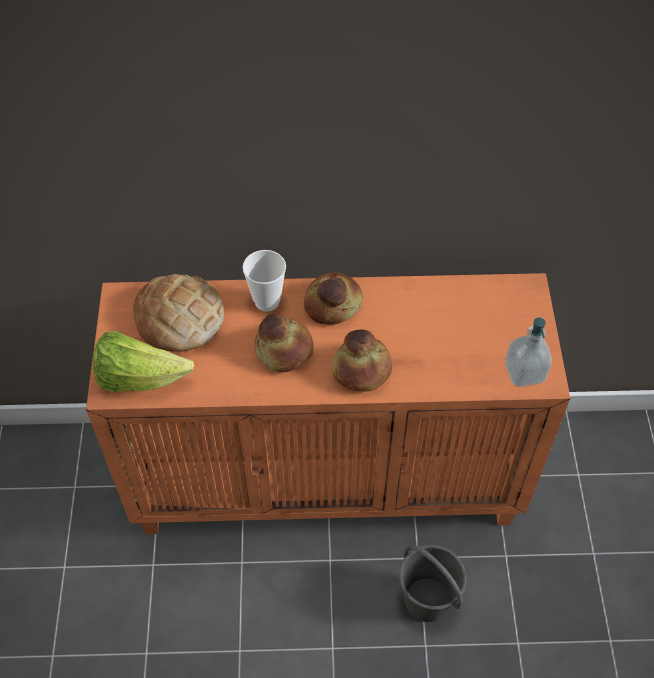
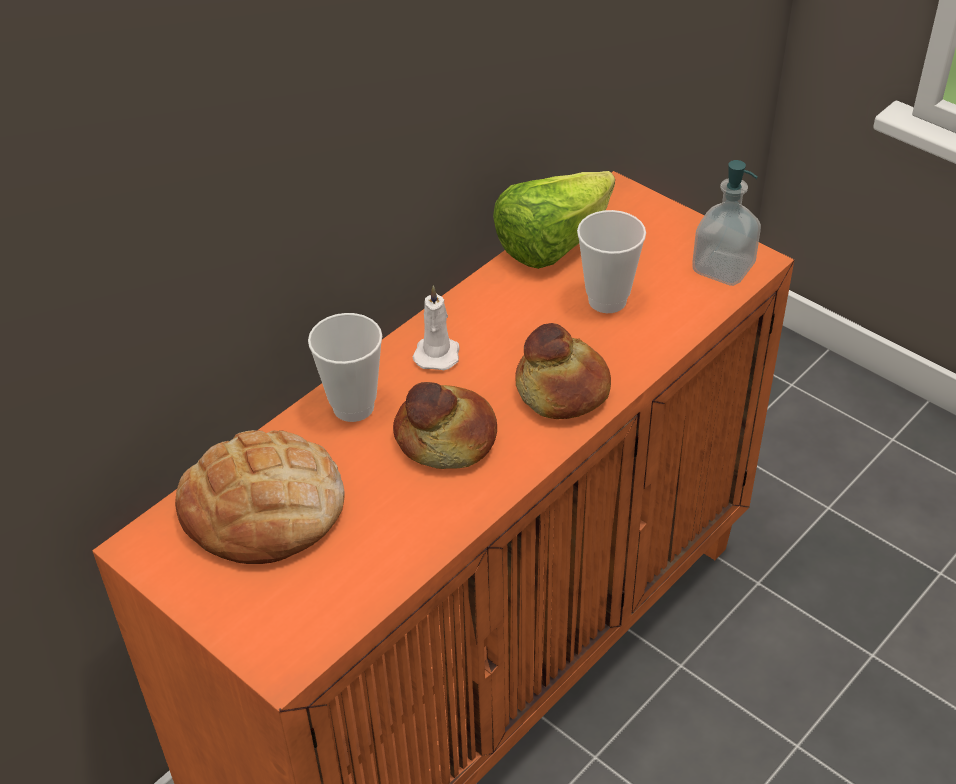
camera: 45 degrees left, 10 degrees down
(140, 378) = (305, 613): lettuce -> lettuce (552, 244)
(333, 305) = (437, 353): bread -> white candle
(428, 600) = (743, 698): grey bucket -> none
(443, 342) = (607, 300): none -> cup

